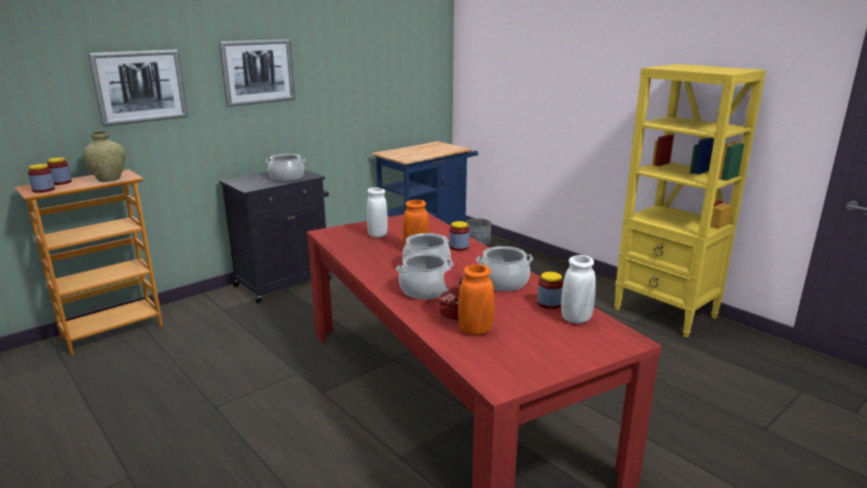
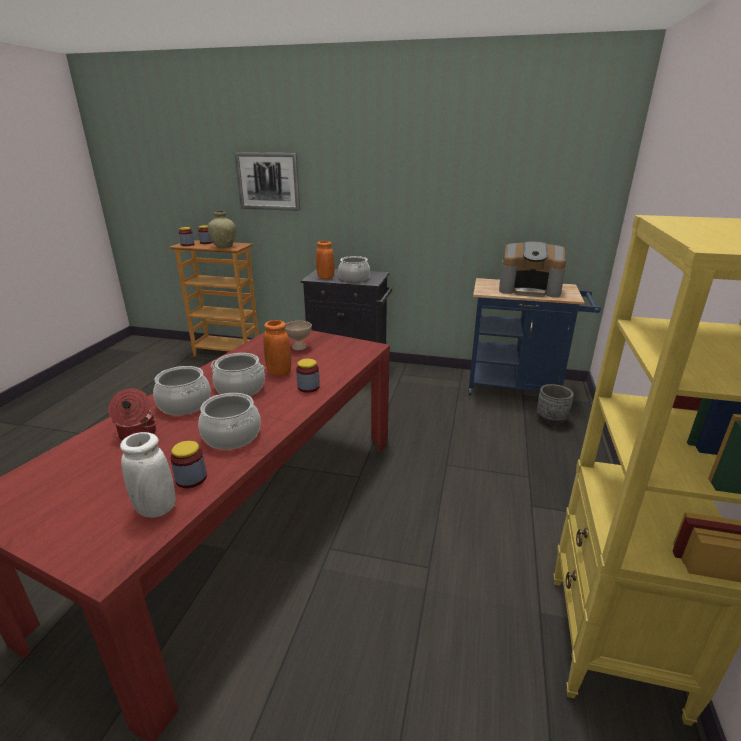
camera: 55 degrees right, 5 degrees up
(258, 72) = (364, 178): picture -> none
(377, 235) = (299, 347): white vase -> beige bowl
(425, 150) = (529, 289): none -> coffee machine
(475, 330) = (102, 455): orange vase -> orange vase (325, 278)

